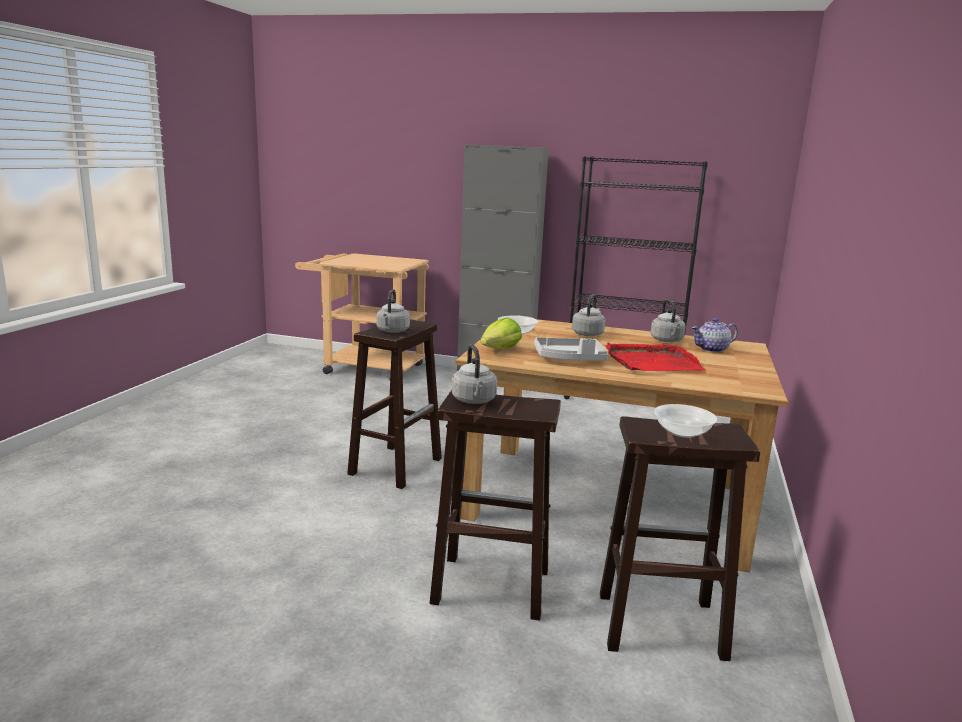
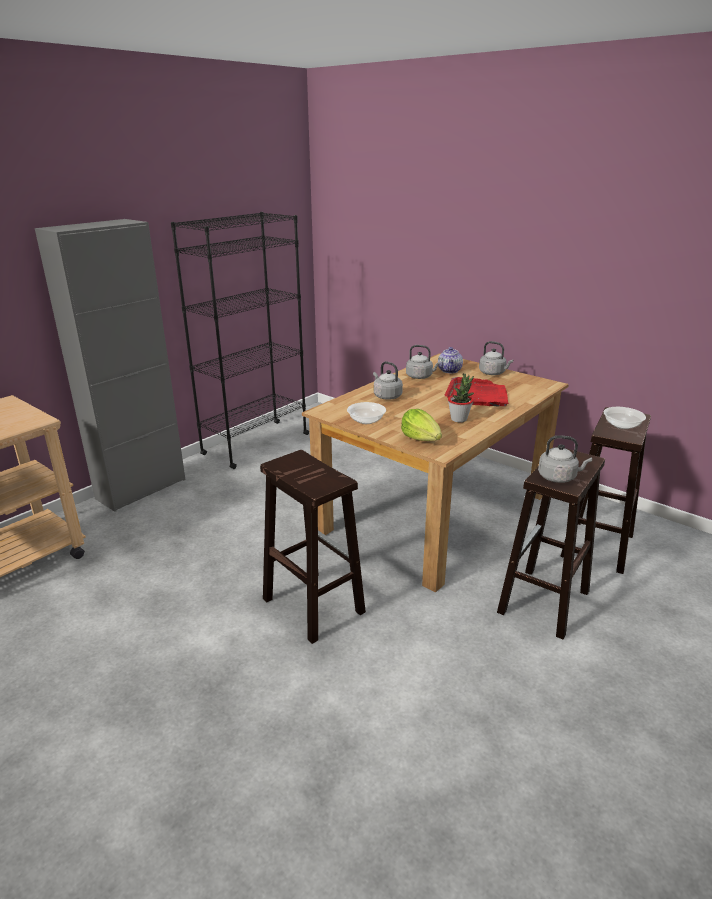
camera: 65 degrees left, 10 degrees up
(392, 331) = (319, 476): grey kettle -> grey kettle (493, 373)
(569, 359) = (459, 419): grey tray -> potted plant

